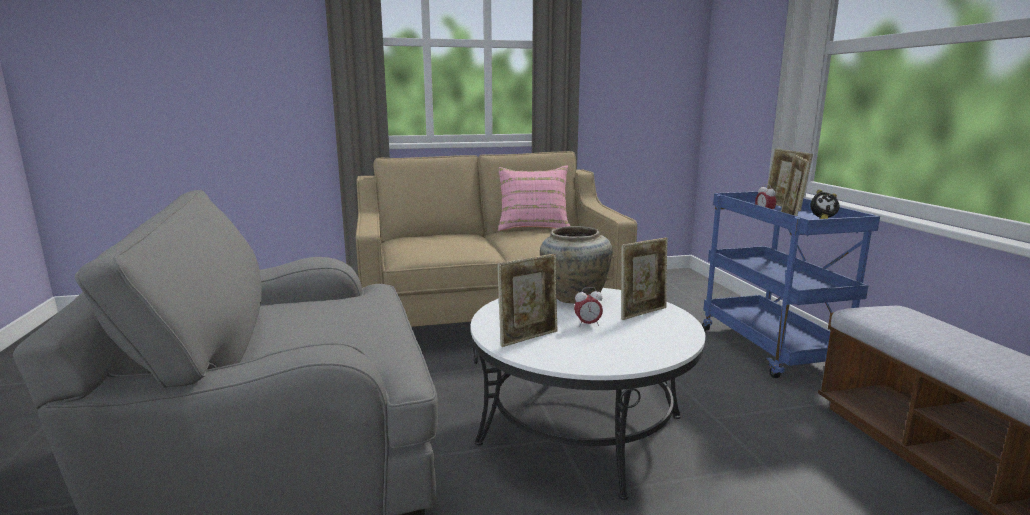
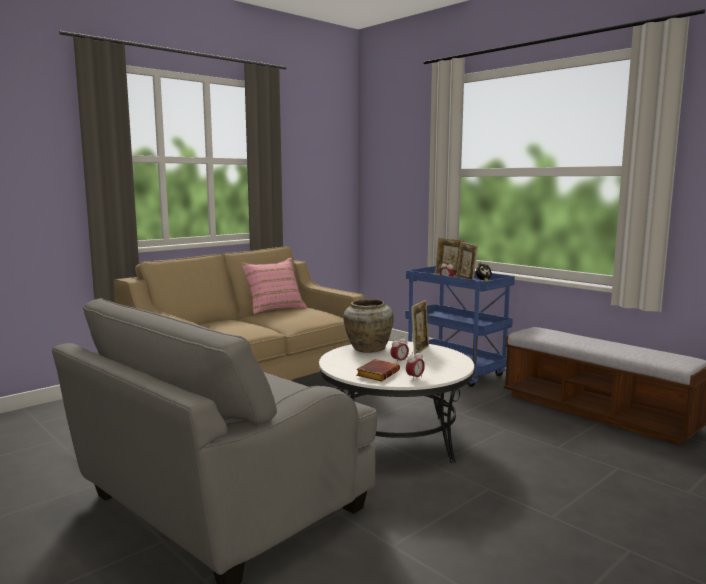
camera: 30 degrees left, 5 degrees down
(528, 337) = (377, 374): picture frame -> brown book
(569, 356) = (415, 378): none -> alarm clock

